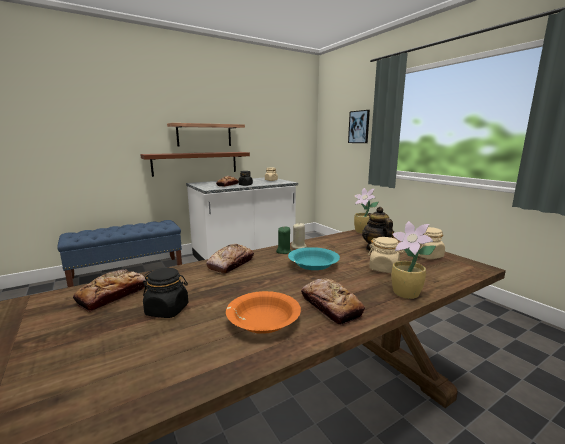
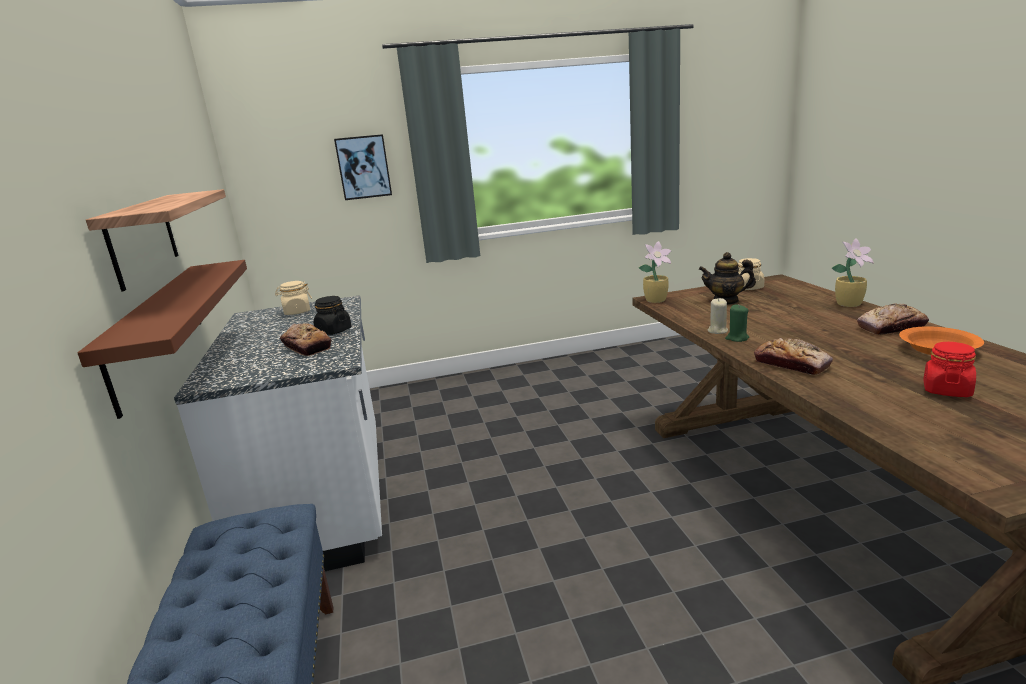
camera: 70 degrees left, 5 degrees up
(113, 296) = (931, 425): bread -> none
(167, 310) = (946, 390): black jar -> red jar
(313, 265) = (785, 328): turquoise bowl -> none
(384, 268) = (789, 304): beige jar -> none

